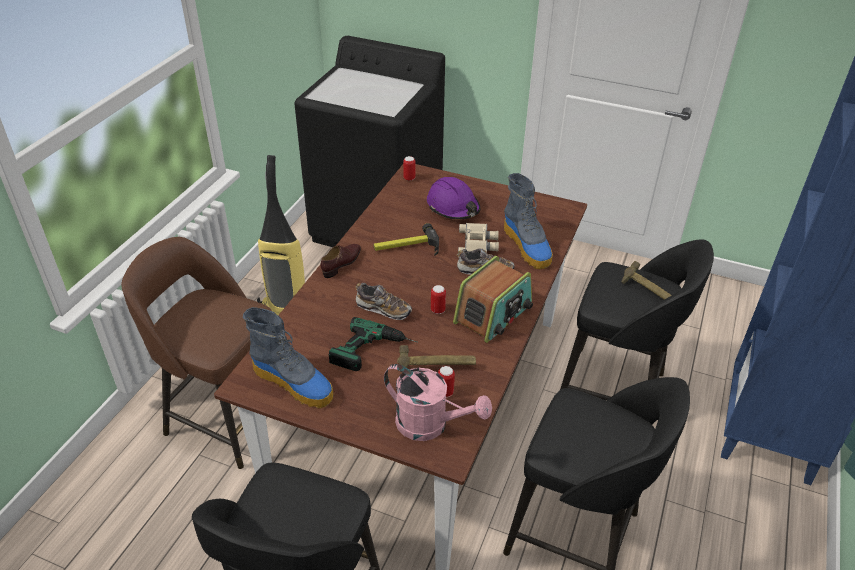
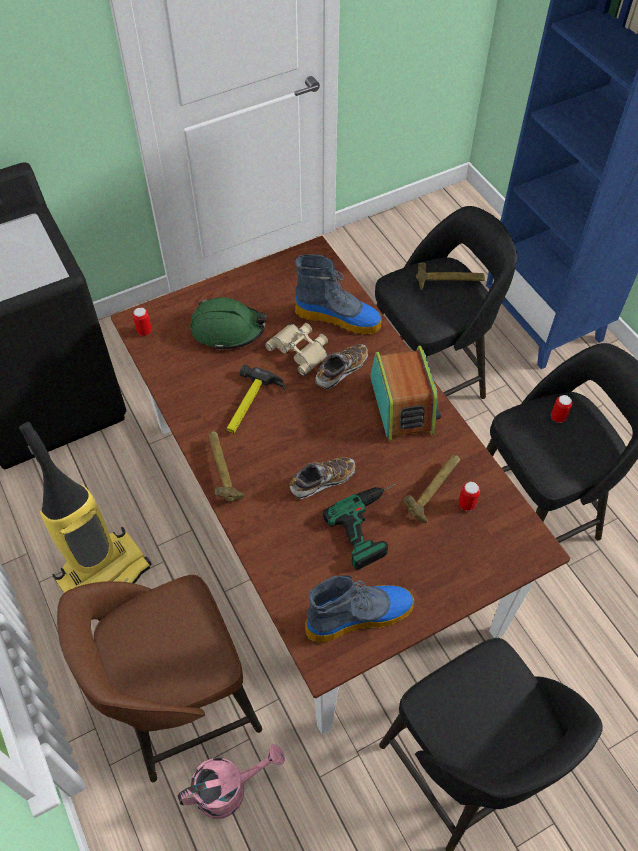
camera: 50 degrees left, 15 degrees up
(342, 263) = (223, 472): brown shoe -> hammer
(430, 425) = (495, 540): pink watering can -> pink watering can (230, 788)
(437, 310) = (361, 440): can -> can (558, 417)
(453, 207) = (228, 329): purple hard hat -> green hard hat

